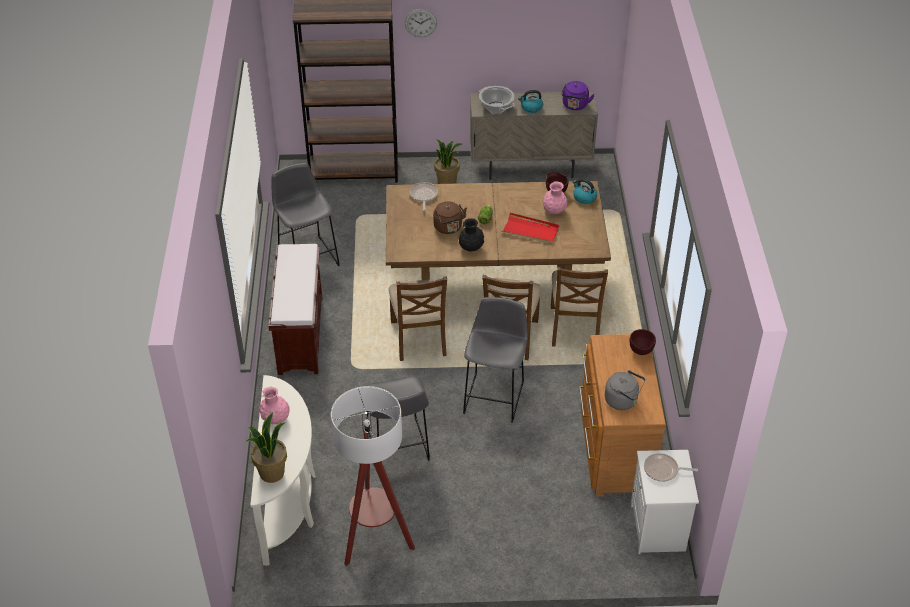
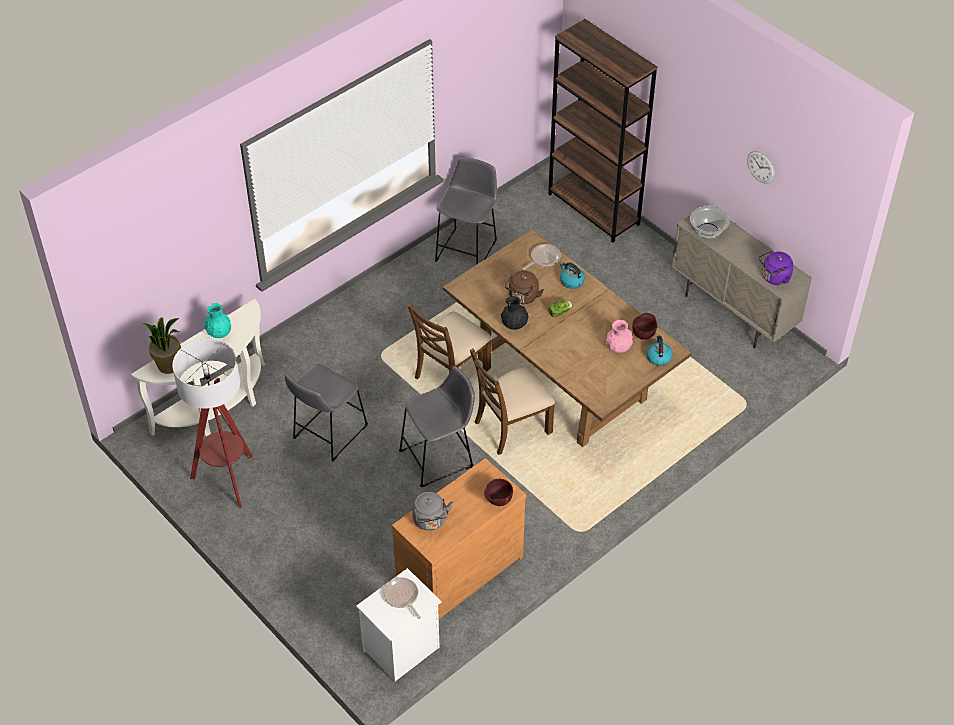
camera: 50 degrees right, 5 degrees up
(275, 419) = (219, 333): pink vase -> turquoise vase
(300, 334) = (381, 302): brown bench -> none
(420, 22) = (679, 107): wall clock -> wall clock (761, 167)
(447, 182) = (649, 272): potted plant -> none
(530, 231) = (577, 348): red tray -> none
(531, 108) = (735, 252): kettle -> kettle (571, 281)
(575, 328) = (568, 463): brown chair -> none

